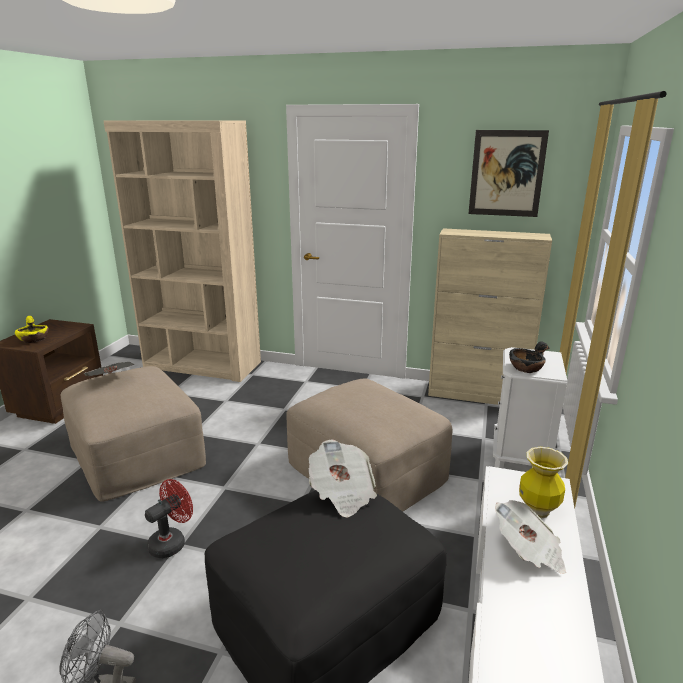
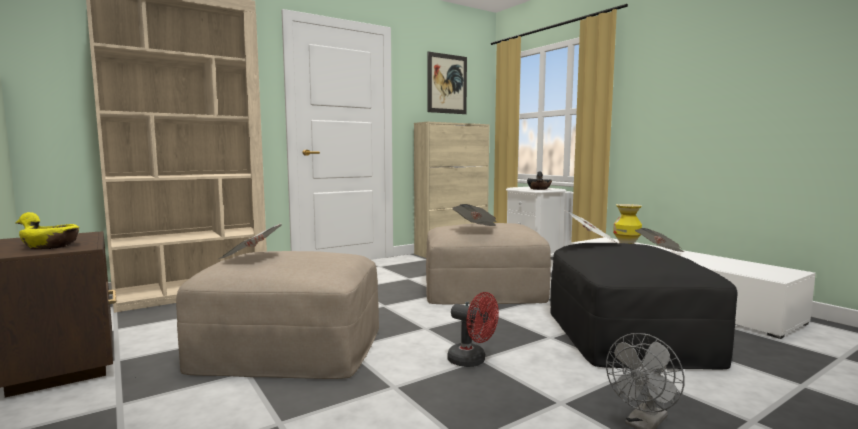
camera: 50 degrees left, 15 degrees down
(172, 542) = (472, 361): red fan -> red fan turned 135 degrees clockwise
(337, 406) = (476, 228): none -> newspaper

